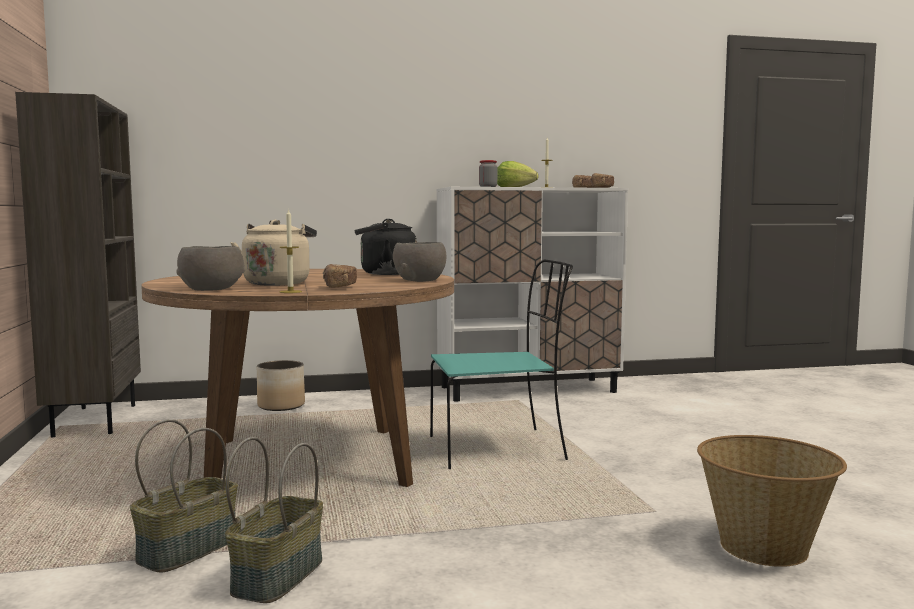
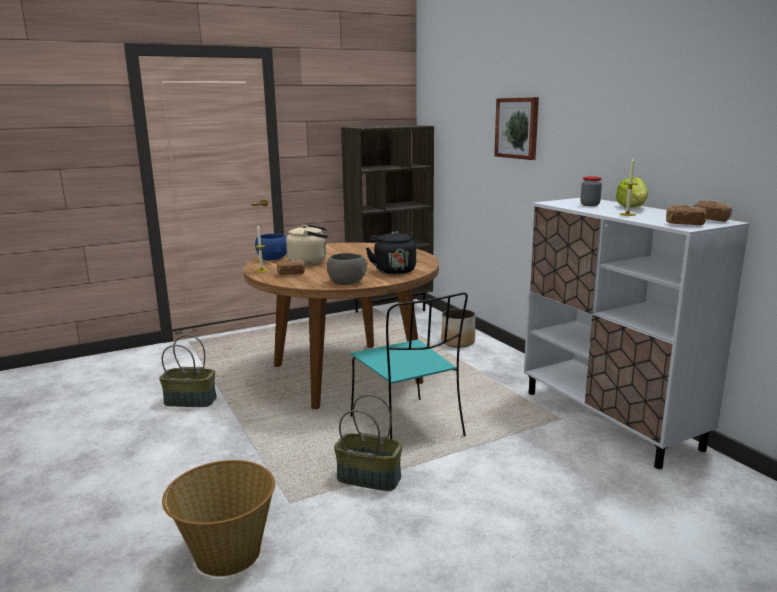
camera: 75 degrees right, 10 degrees up
(188, 549) = (219, 376): basket -> basket (369, 477)
(211, 289) = (273, 258): grey bowl -> blue bowl
(317, 119) = (517, 128): none -> picture

